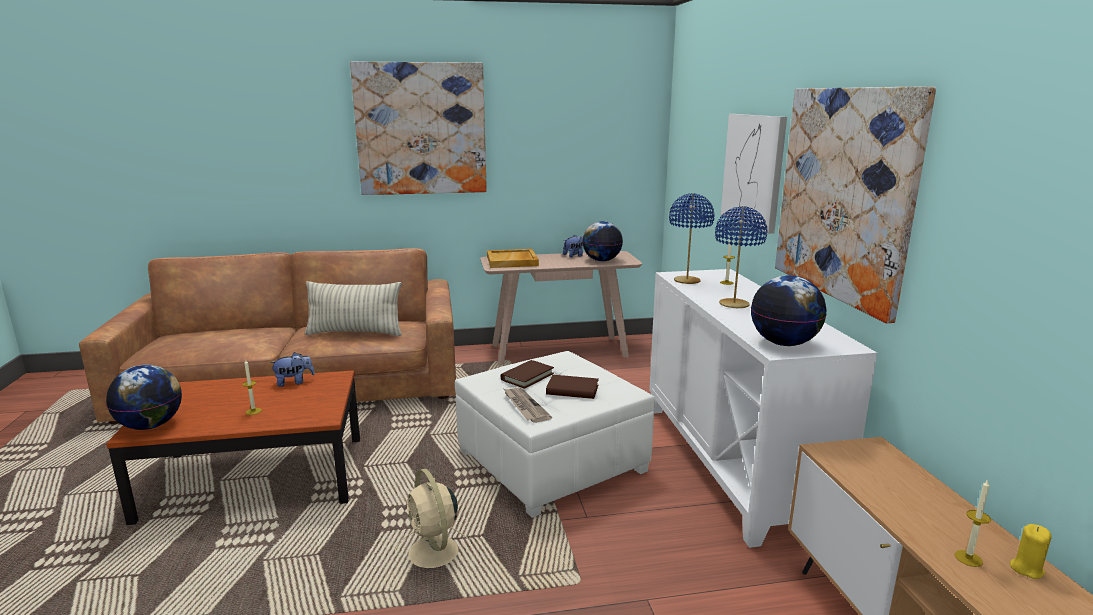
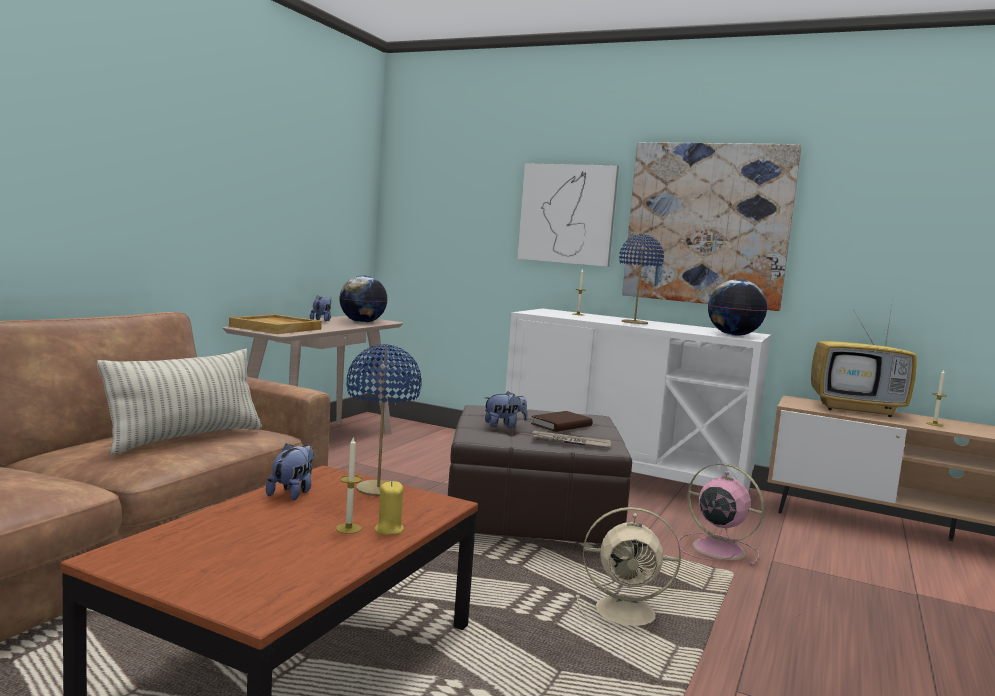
camera: 55 degrees left, 10 degrees down
(151, 425) = (259, 594): globe -> none
(421, 129) = (156, 135): picture -> none
(527, 376) = (504, 426): brown book -> plush toy
(553, 461) = (532, 518): white ottoman -> brown ottoman
(626, 559) = (716, 548): none -> pink fan
(686, 281) = (554, 315): blue table lamp -> blue table lamp (377, 490)
(914, 491) = (857, 410): none -> television
(1026, 569) = (948, 421): yellow candle -> yellow candle (388, 530)

